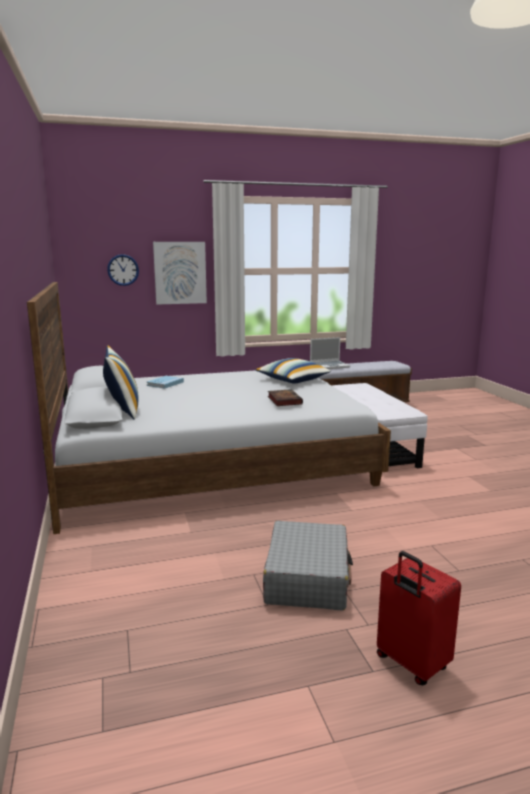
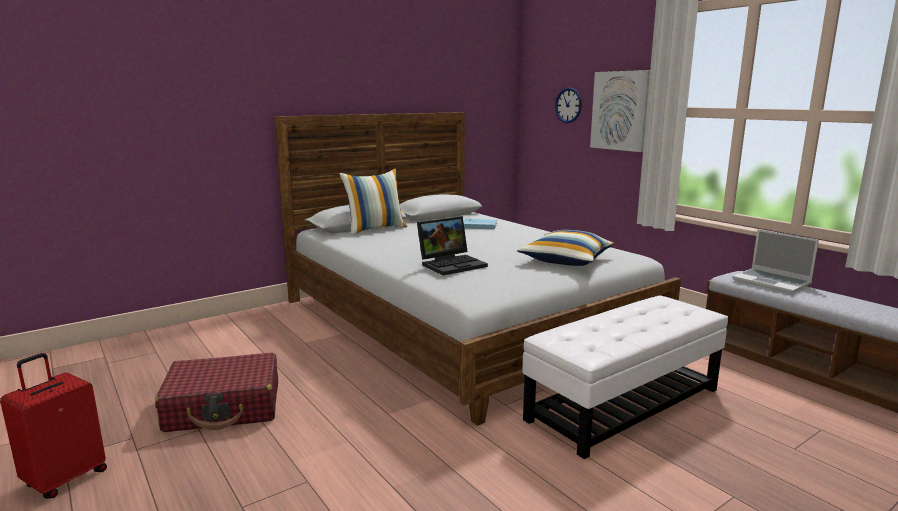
camera: 70 degrees right, 0 degrees up
(283, 400) = (452, 264): book -> laptop
(307, 578) = (224, 407): grey suitcase -> red suitcase

